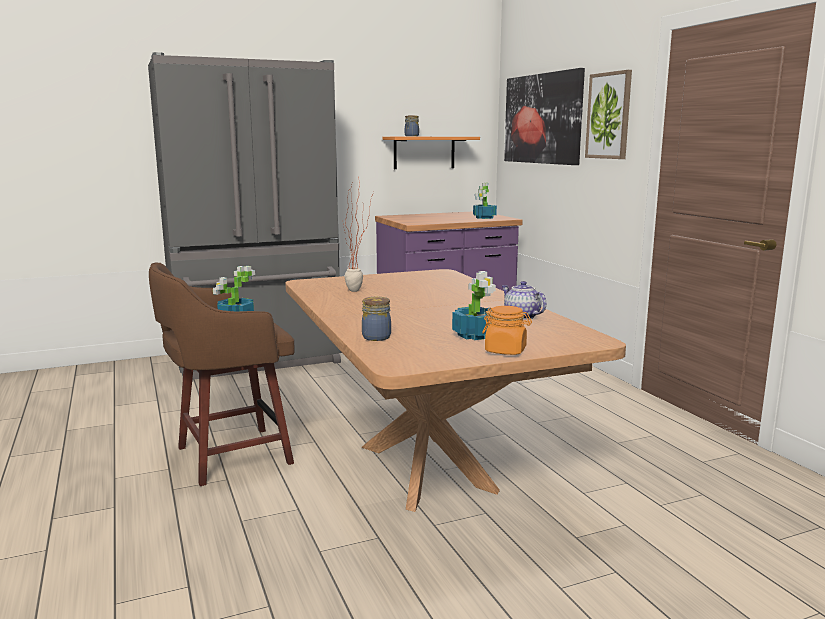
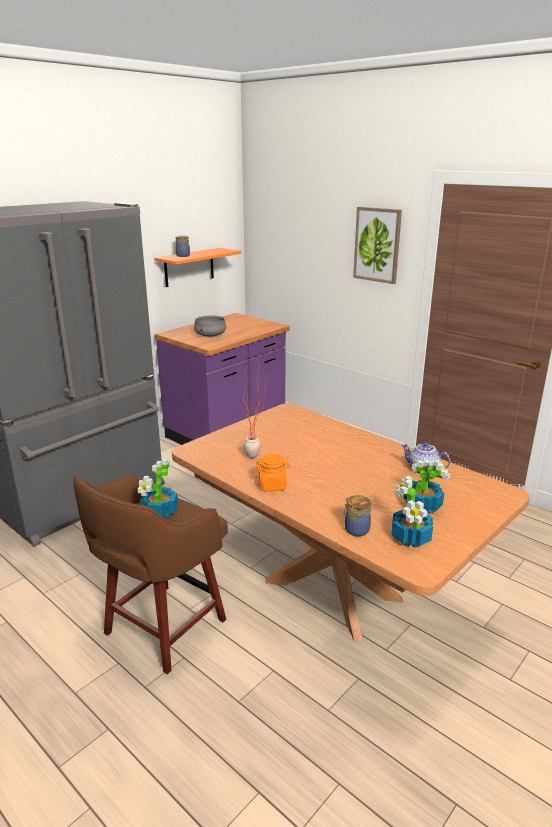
camera: 25 degrees left, 10 degrees up
(426, 219) = (210, 335): none -> grey cooking pot
(484, 218) = (256, 326): potted plant -> potted plant (410, 538)
(506, 351) = (467, 524): orange jar -> orange jar (272, 485)
(542, 119) = (300, 236): picture -> none

